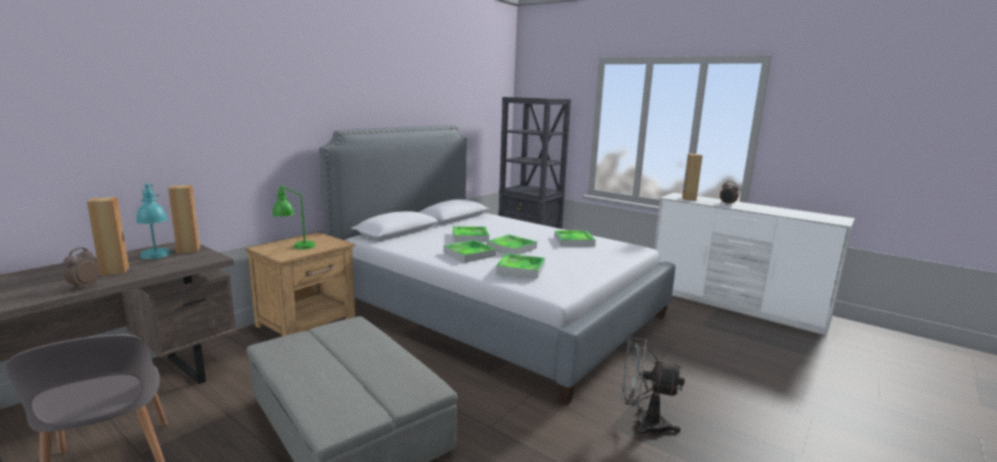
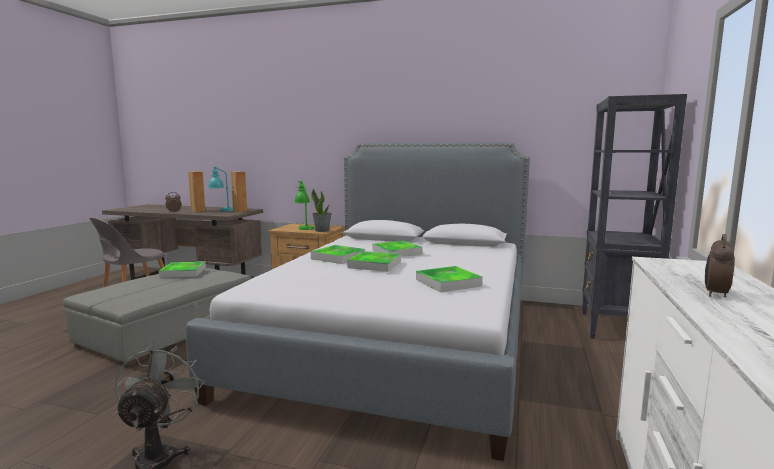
camera: 70 degrees right, 5 degrees down
(332, 242) = (322, 230): none -> potted plant
(521, 269) = (301, 272): tray -> tray (183, 272)
(688, 199) = (679, 270): brown speaker -> none

